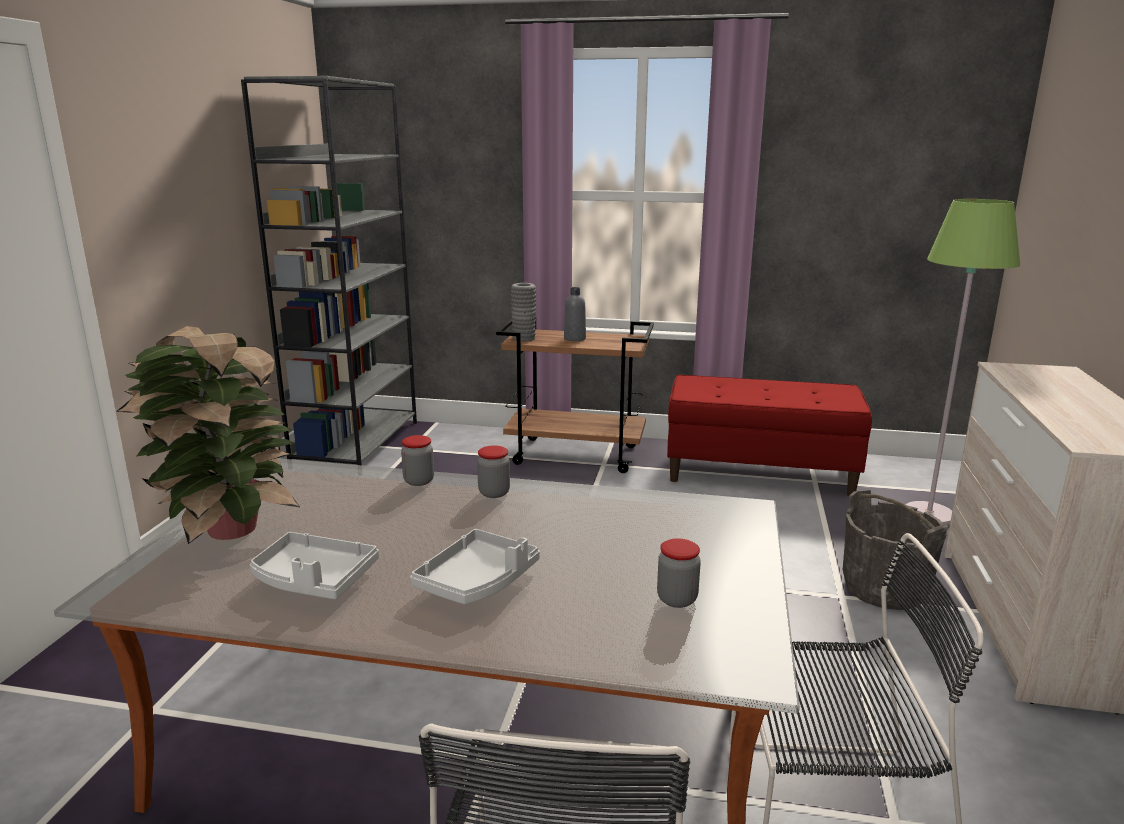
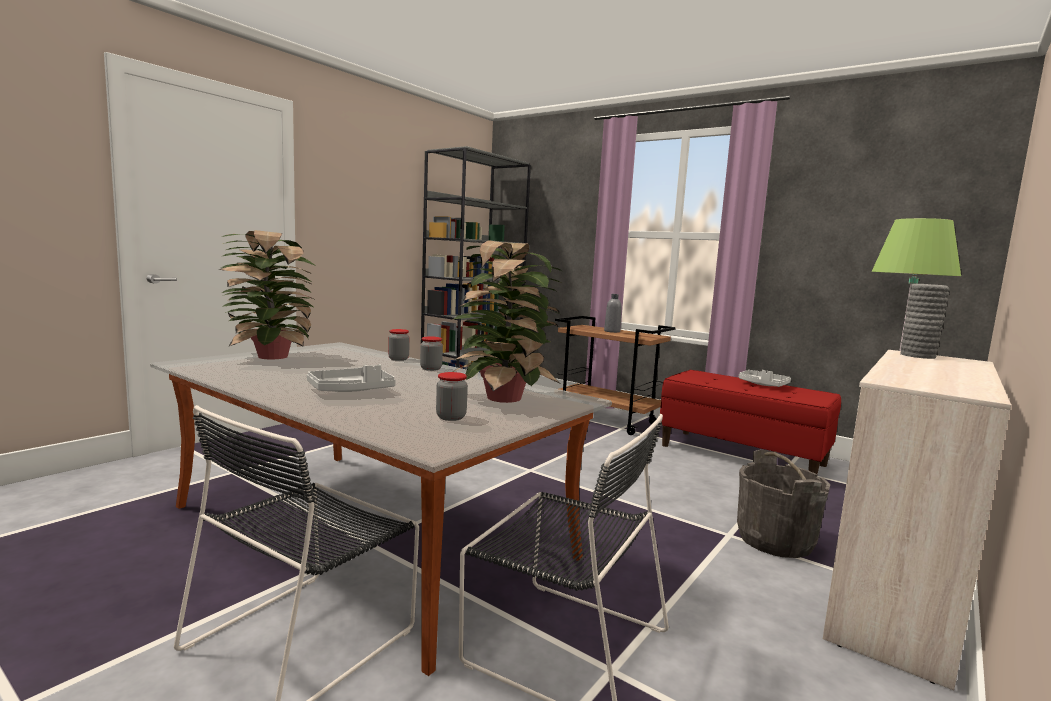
camera: 25 degrees right, 10 degrees down
(313, 579) = (273, 375): grey tray -> grey tray (763, 385)
(524, 338) = (577, 327): grey vase -> grey vase (918, 356)
(667, 531) = (504, 397): none -> potted plant

